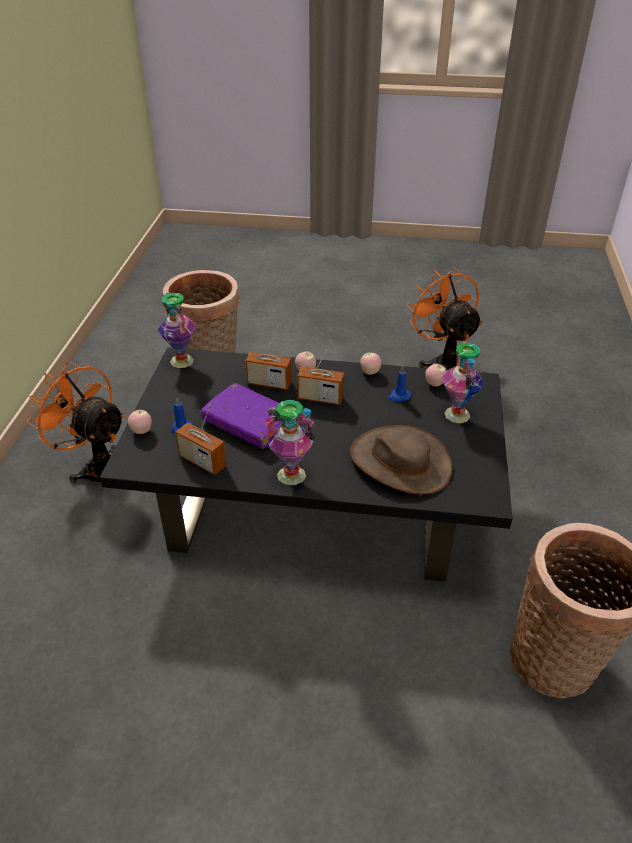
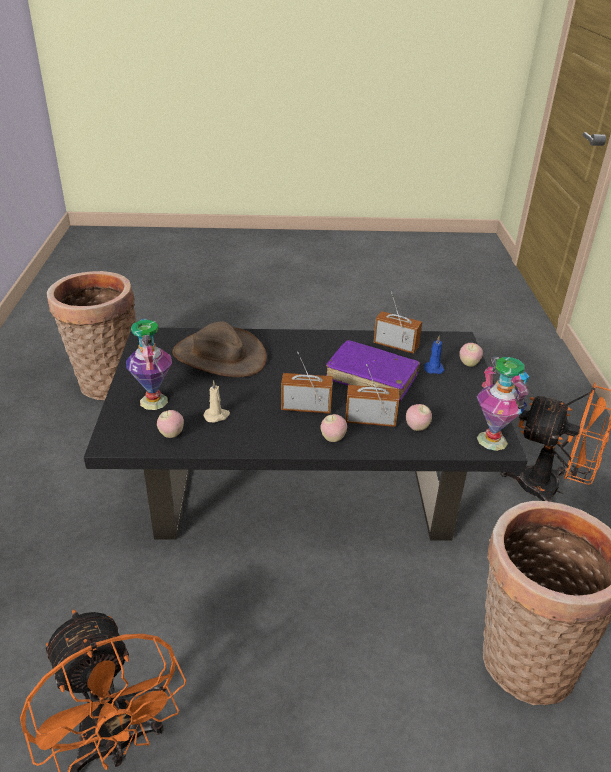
camera: 170 degrees right, 5 degrees down
(291, 474) = (314, 341): vase -> none
(370, 372) = (252, 444): apple -> apple (417, 428)
(398, 396) = (217, 416): blue candle -> beige candle

